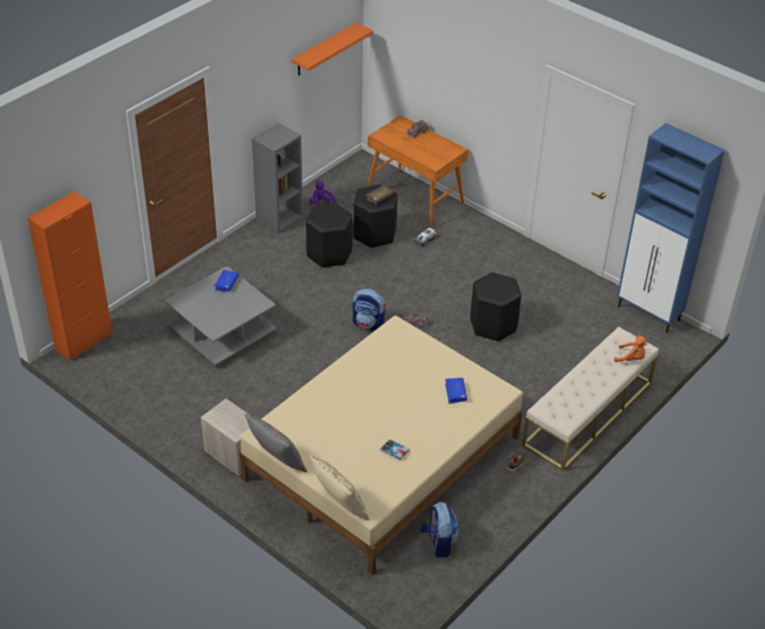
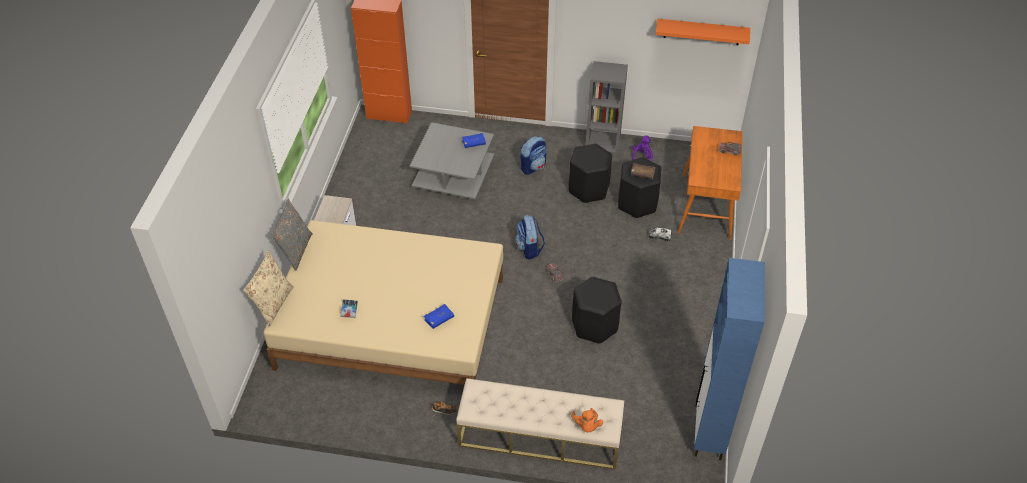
camera: 60 degrees right, 5 degrees up
(439, 542) = (327, 396): backpack -> backpack (533, 167)

